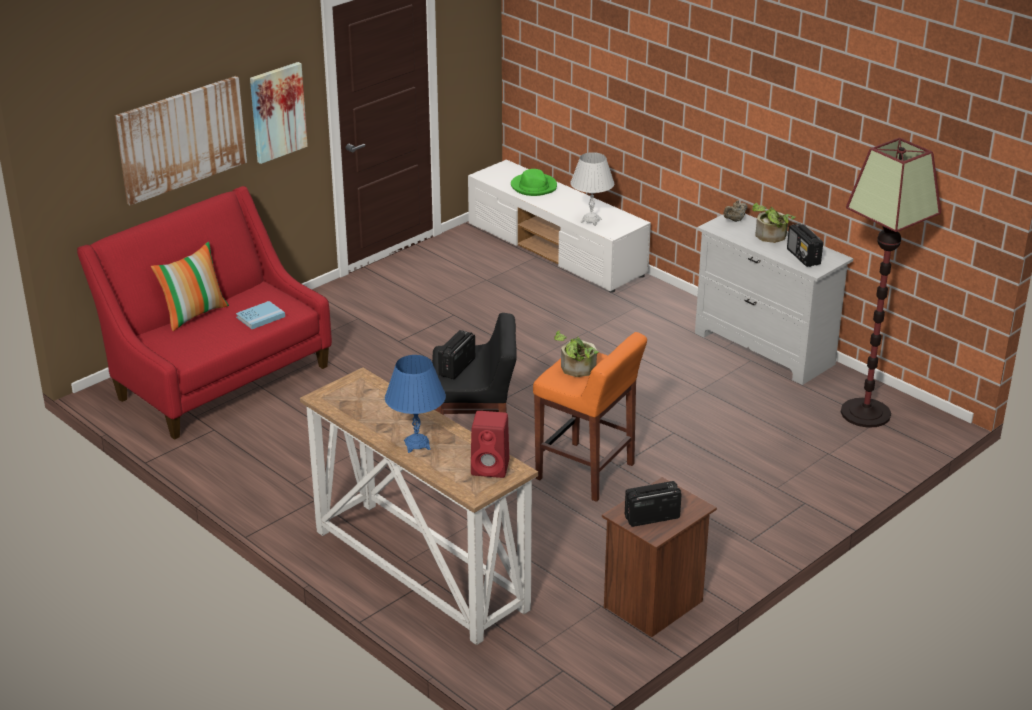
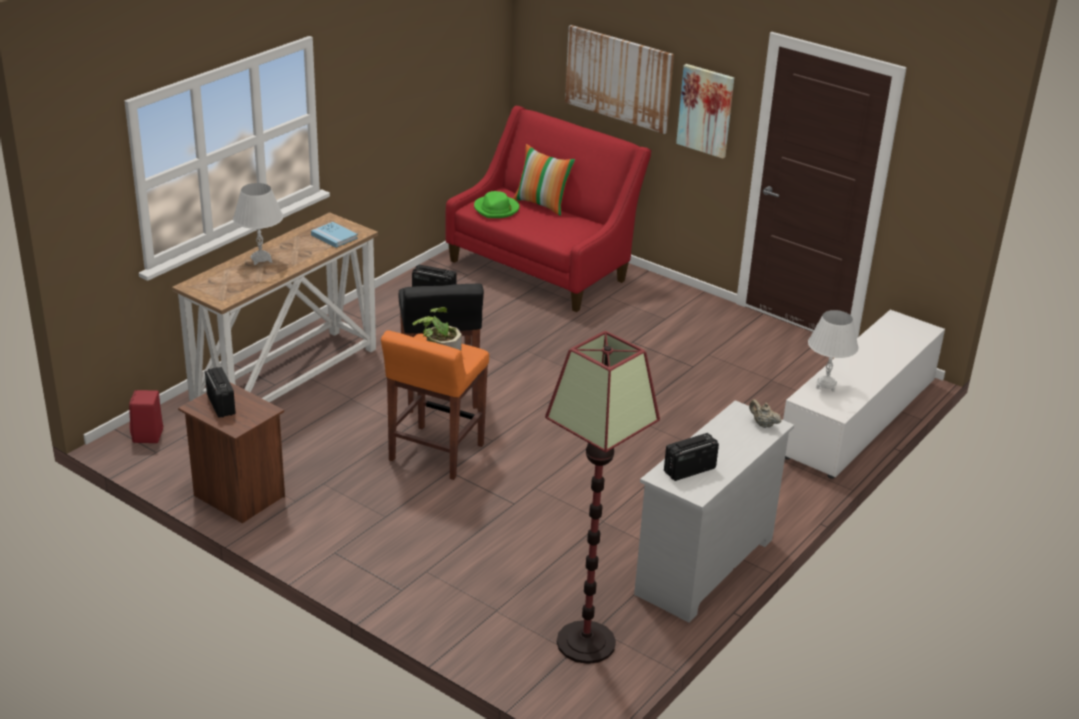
camera: 80 degrees right, 0 degrees up
(260, 317) = (546, 230): blue book -> blue book (334, 236)
(417, 445) = (261, 259): blue table lamp -> white table lamp
(491, 467) = (227, 290): red speaker -> red speaker (148, 436)
(534, 186) = (887, 348): green hat -> green hat (496, 209)
(770, 237) = (729, 448): potted plant -> none

